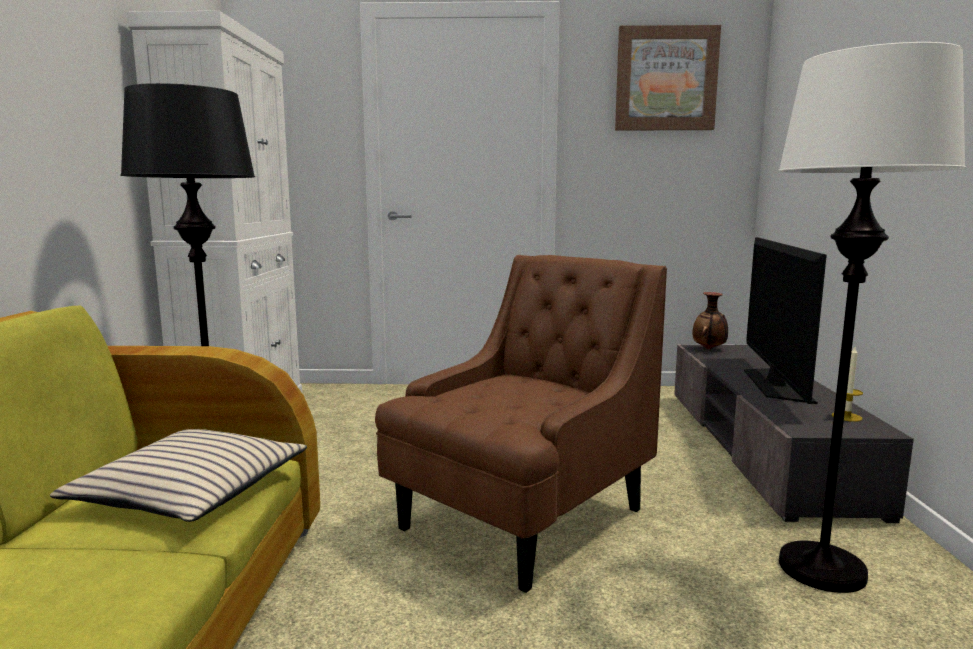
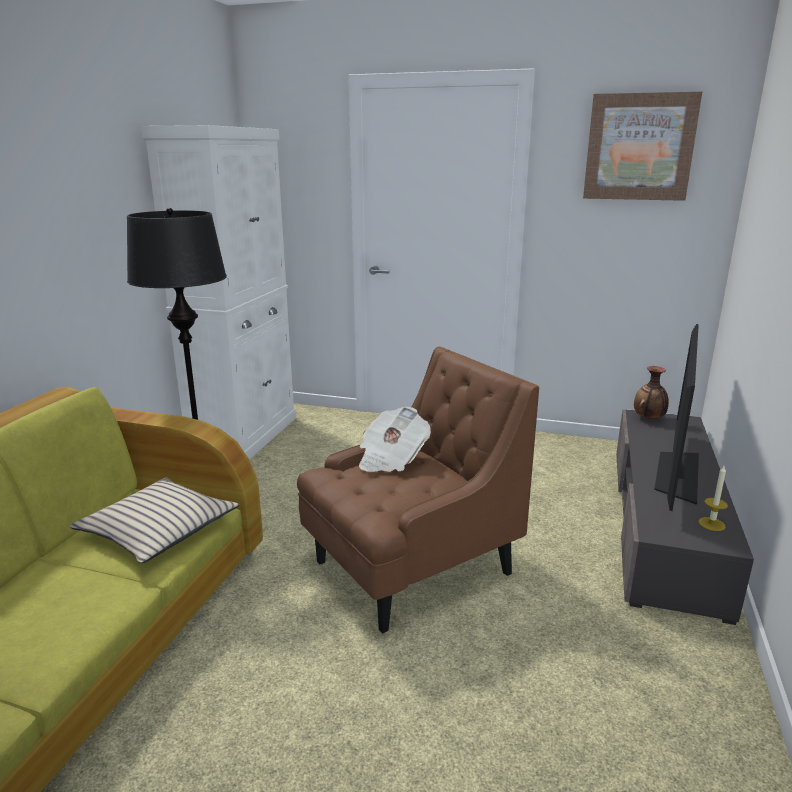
camera: 15 degrees right, 10 degrees up
(488, 379) = (391, 458): none -> newspaper
(822, 569) = (630, 657): white floor lamp -> none

